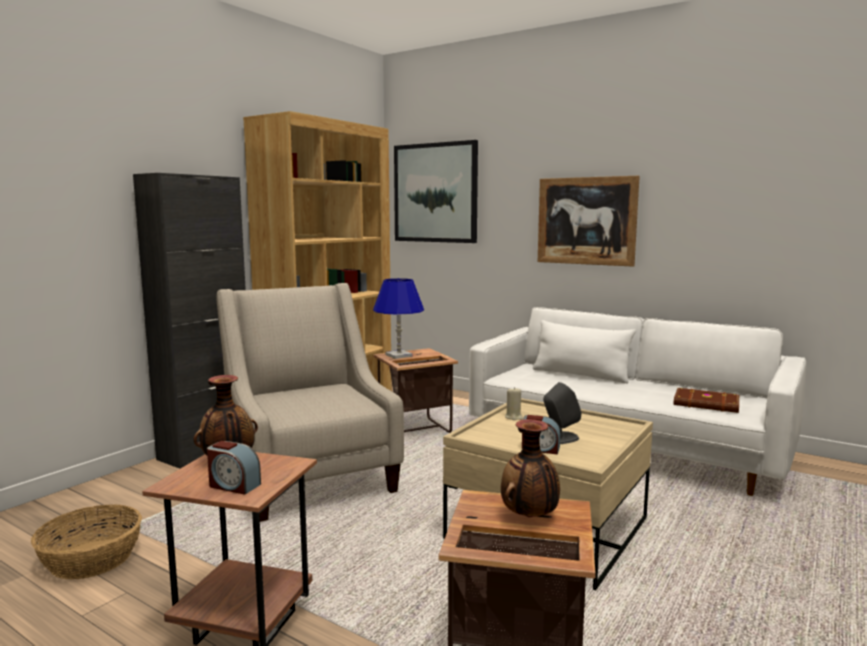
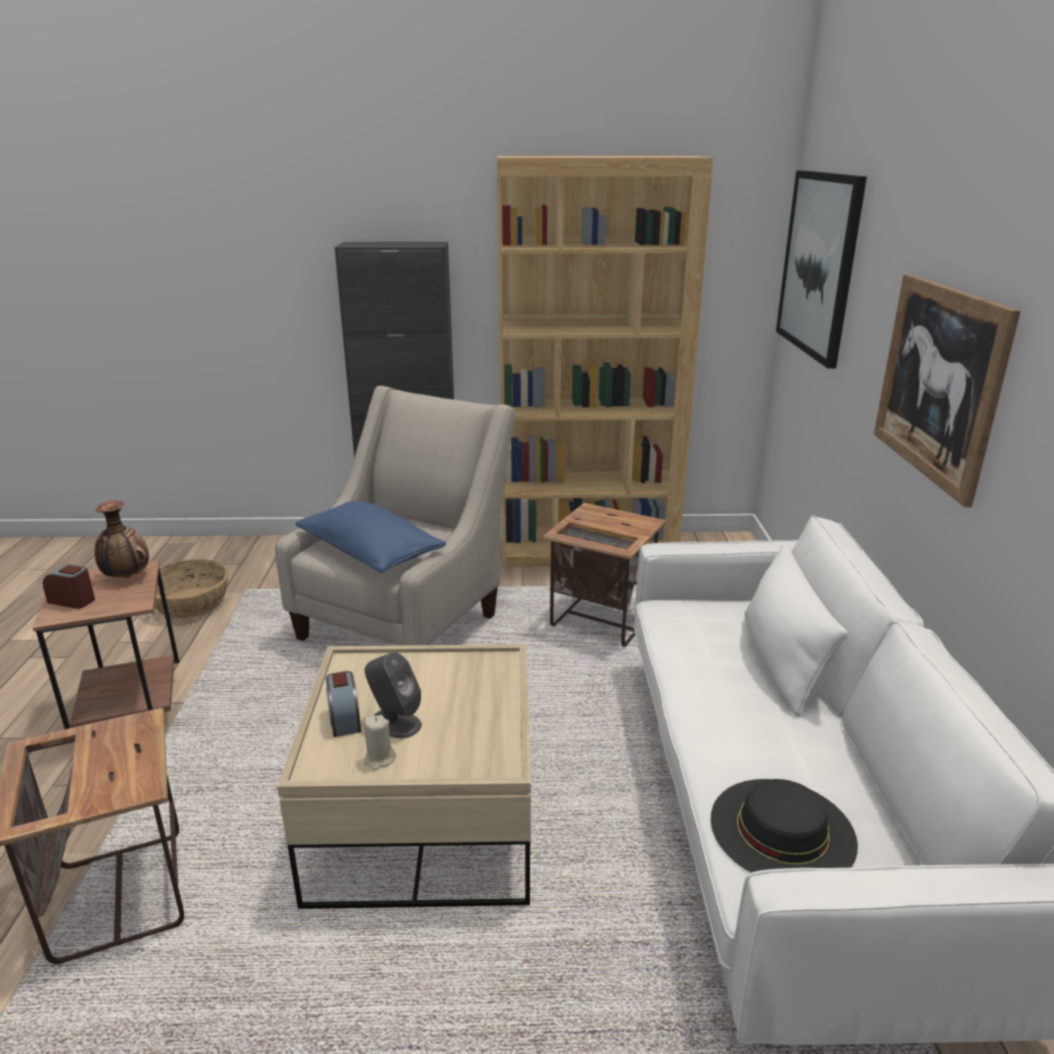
camera: 55 degrees right, 15 degrees up
(233, 485) = (72, 600): alarm clock -> alarm clock turned 120 degrees clockwise
(325, 406) = (370, 553): none -> blue pillow
(399, 355) = (597, 517): blue table lamp -> none
(514, 417) = (448, 667): beige candle -> beige candle (379, 759)
(530, 517) = (104, 768): vase -> none
(706, 404) = (782, 829): brown book -> black hat

